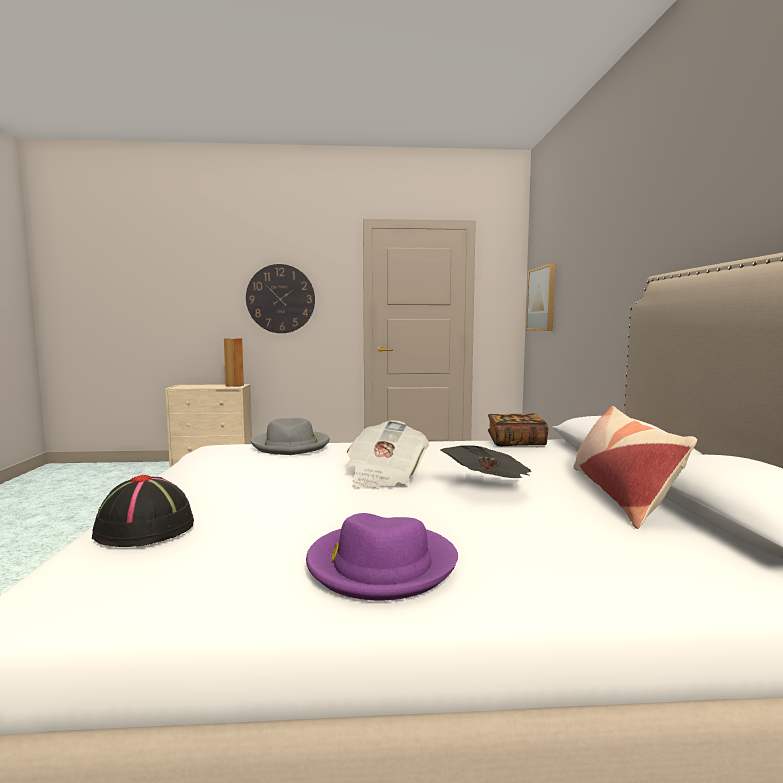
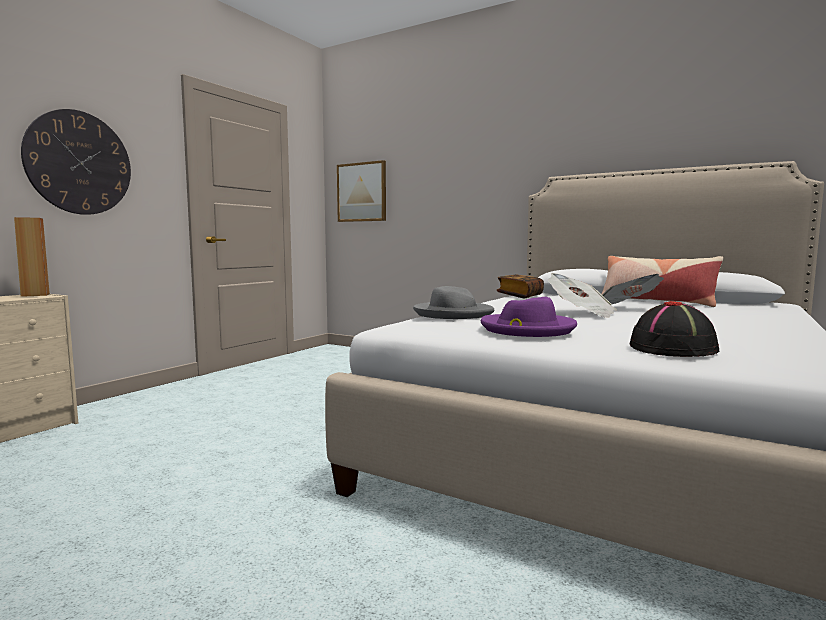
camera: 55 degrees left, 0 degrees up
(380, 565) = (759, 328): purple hat -> purple hat (527, 329)

